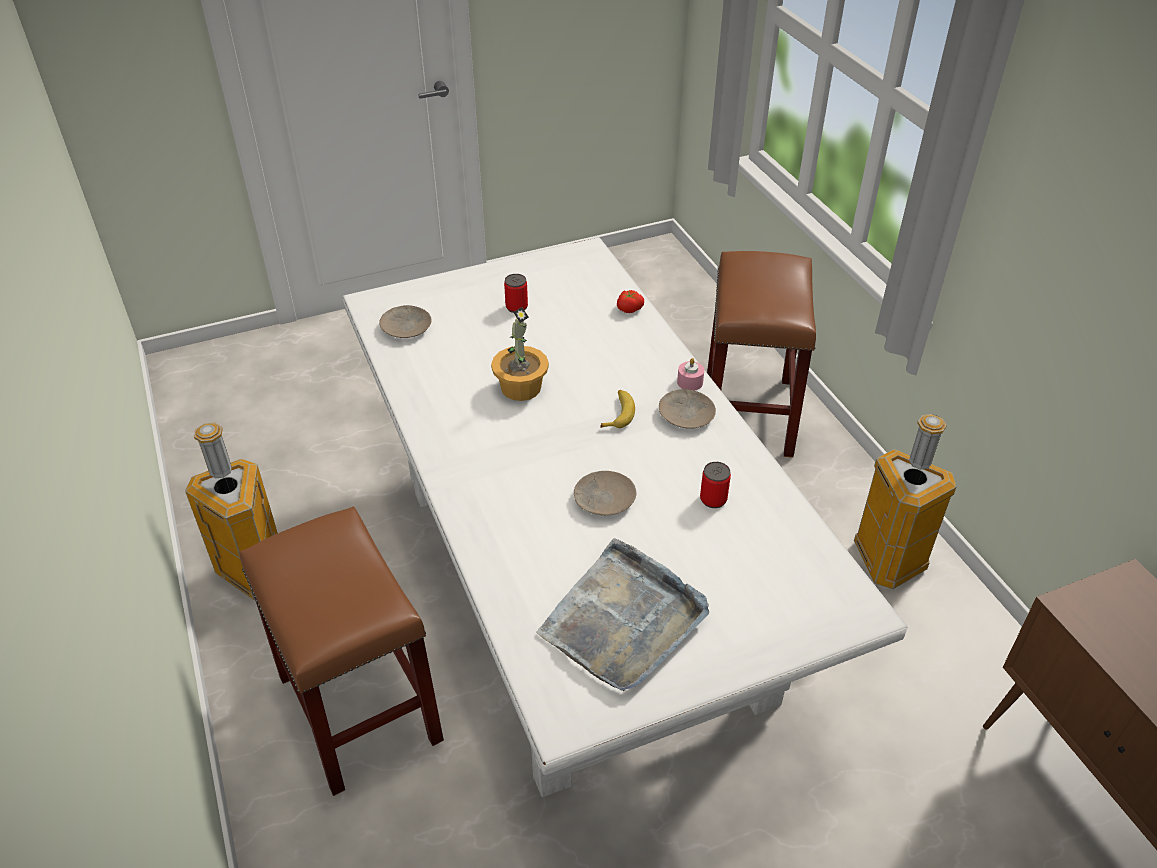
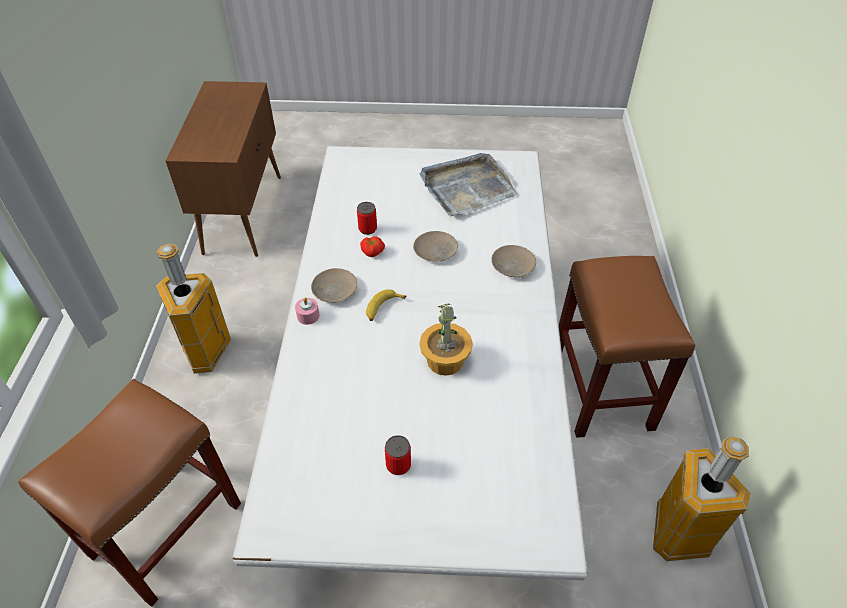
camera: 155 degrees left, 5 degrees up
(406, 327) = (525, 481): beige plate -> beige plate (512, 266)
(629, 308) = (291, 417): tomato -> tomato (372, 252)

